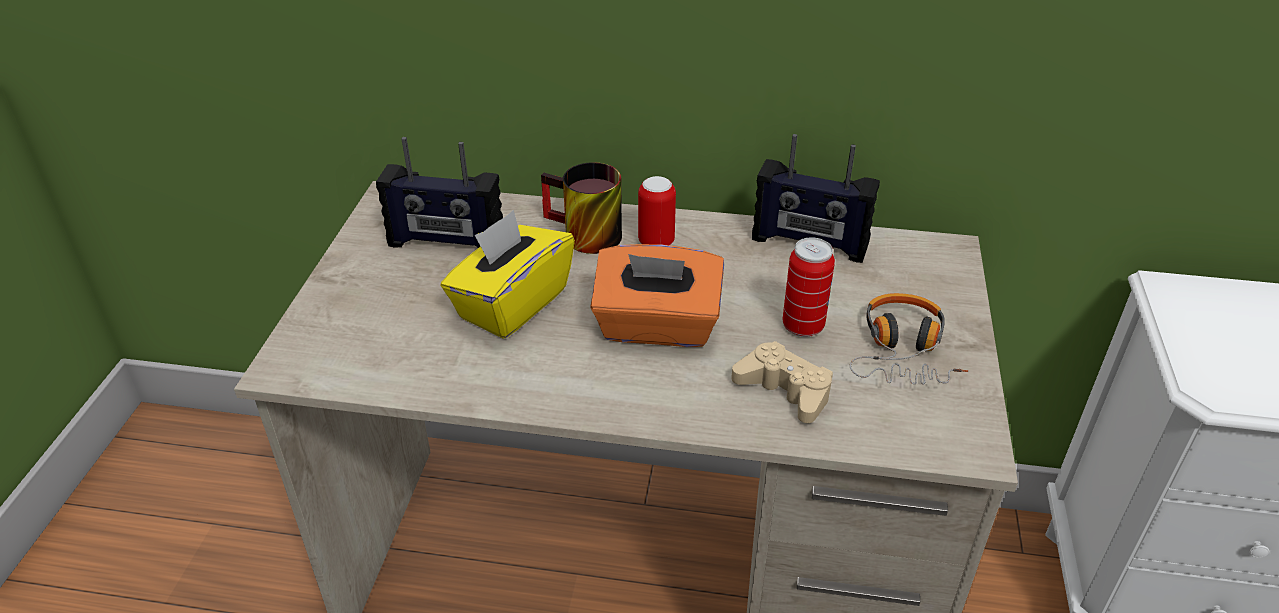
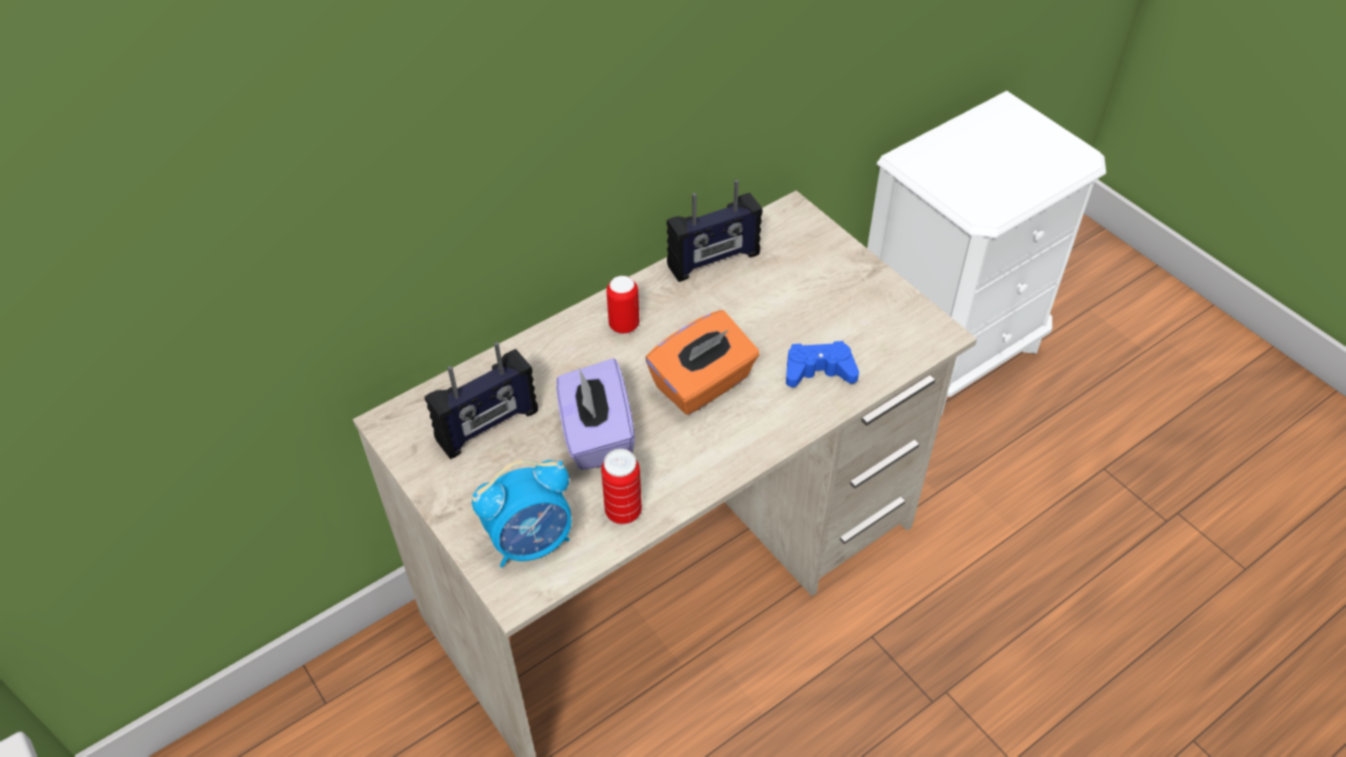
camera: 45 degrees left, 10 degrees up
(349, 341) = (532, 542): none -> alarm clock
(512, 303) = (596, 435): yellow tissue box -> purple tissue box
(581, 236) = (571, 355): mug -> none
(784, 390) = (818, 371): beige game controller -> blue game controller
(803, 326) = (779, 322): can -> can (623, 511)
(903, 351) = (846, 300): headphones -> none

